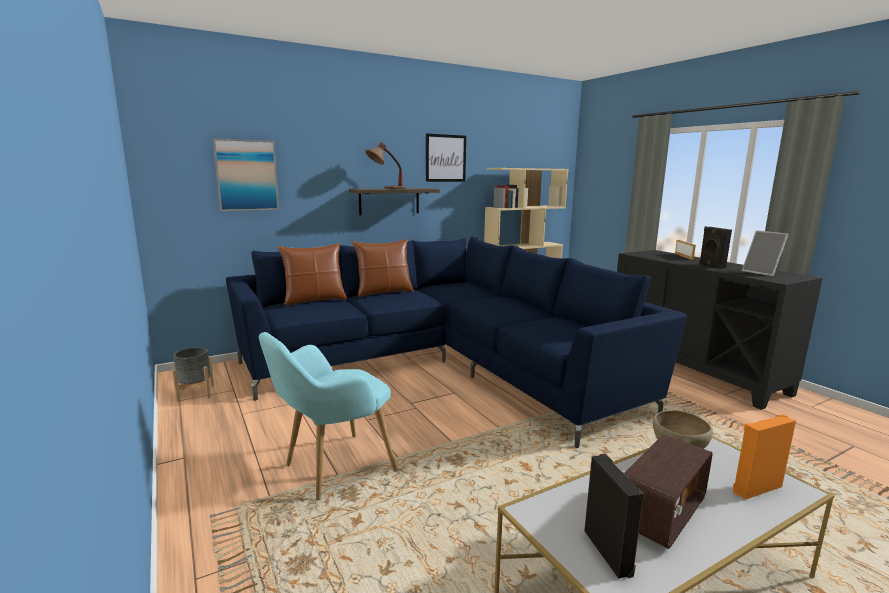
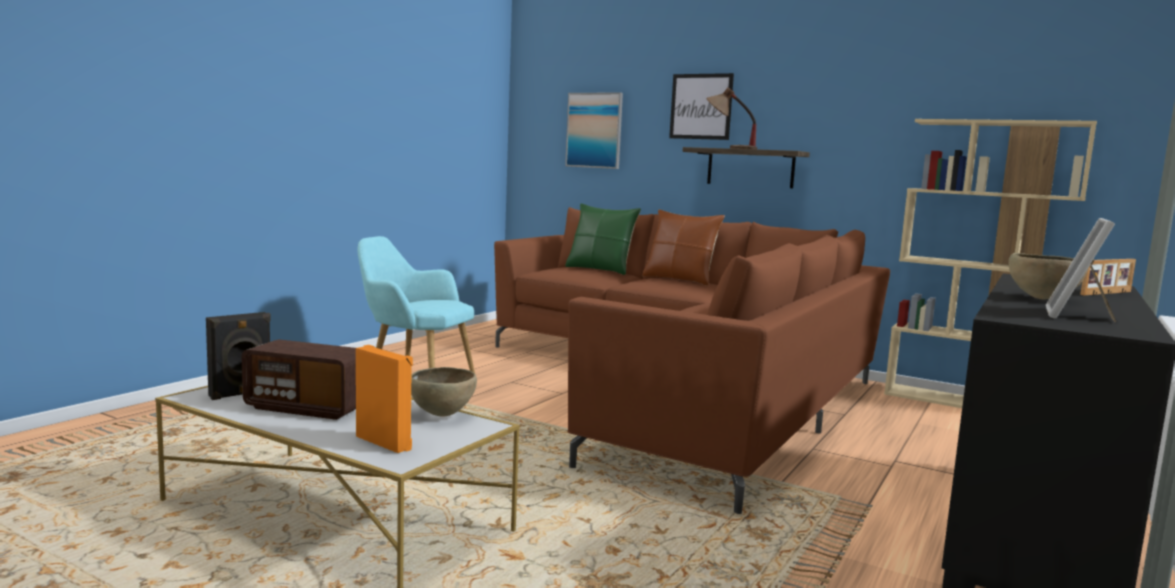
camera: 60 degrees right, 5 degrees down
(196, 393) = (484, 332): grey planter -> none
(314, 300) = (600, 270): brown pillow -> green pillow
(443, 366) = (689, 388): blue sofa -> brown sofa
(445, 158) = (847, 108): picture -> picture (701, 106)
(711, 266) = (1043, 299): black speaker -> brown bowl

